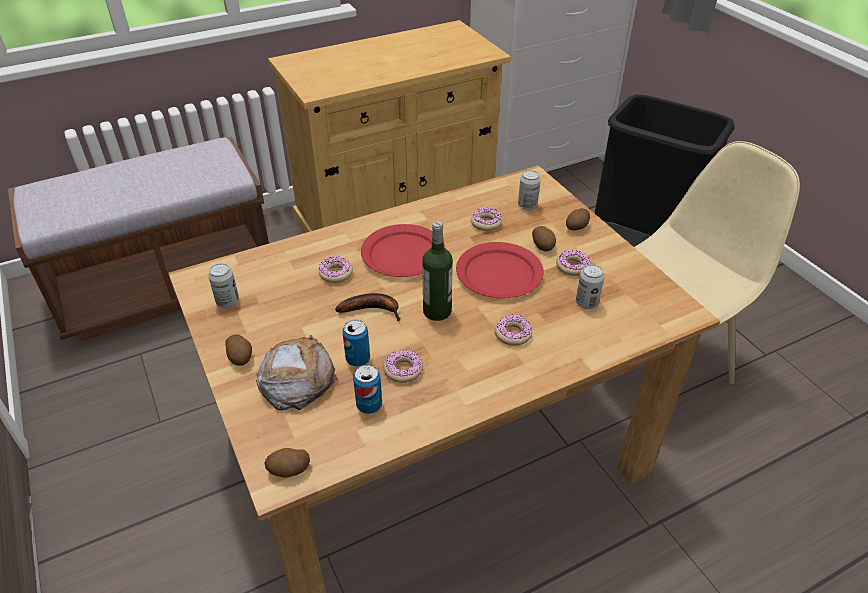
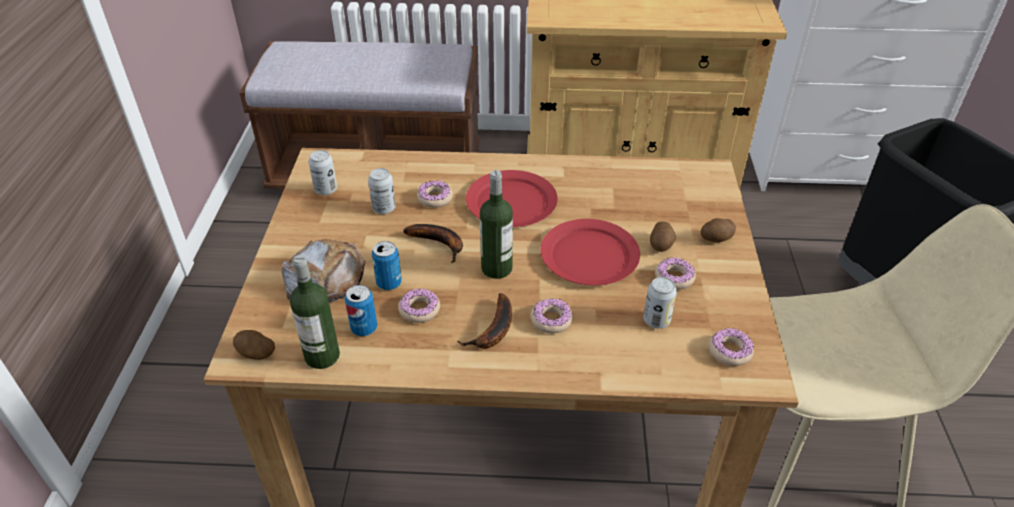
camera: 30 degrees right, 0 degrees up
(240, 357) = (297, 241): potato -> none
(353, 444) = (322, 356): none -> bottle
(477, 361) = (493, 331): none -> banana
(486, 223) = (619, 201): donut -> donut (729, 351)
(527, 205) = (680, 197): can -> can (384, 208)

